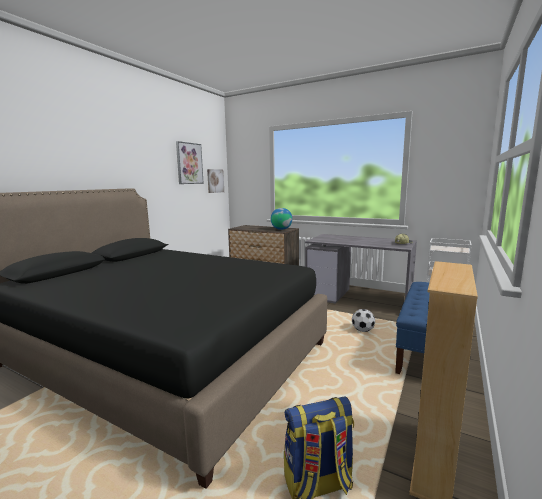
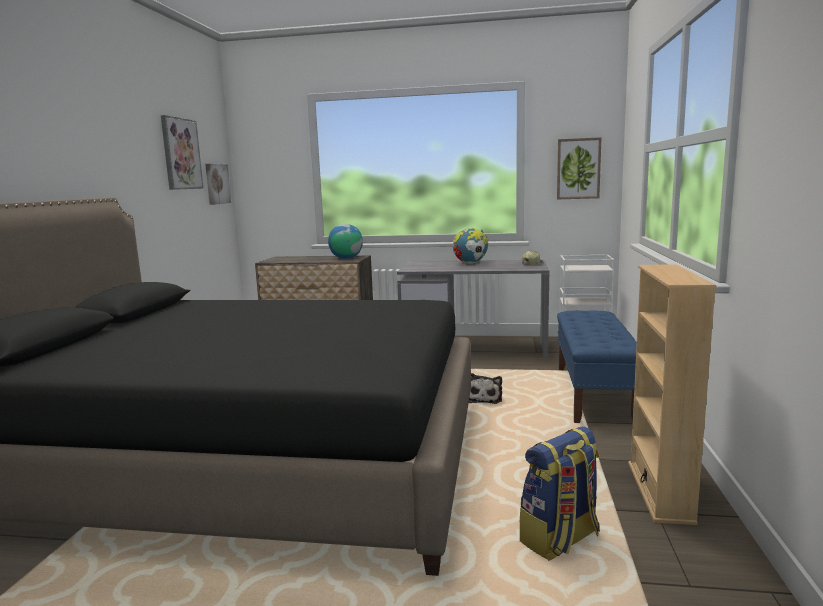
camera: 20 degrees left, 0 degrees up
(340, 338) = (483, 398): none -> plush toy
(360, 239) = (470, 263): none -> globe
(363, 330) = (506, 385): football -> none
(450, 174) = (578, 168): none -> picture

